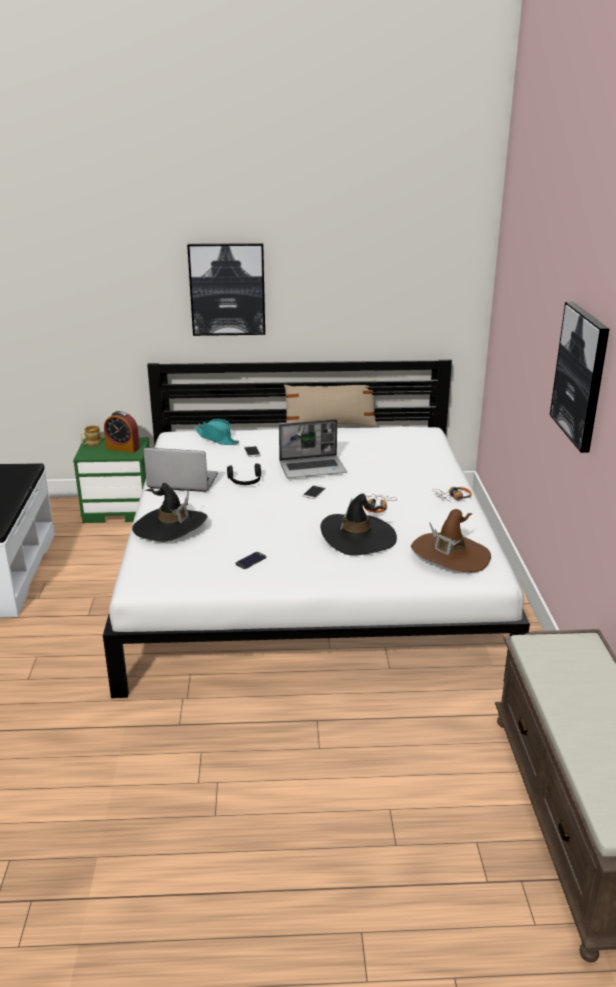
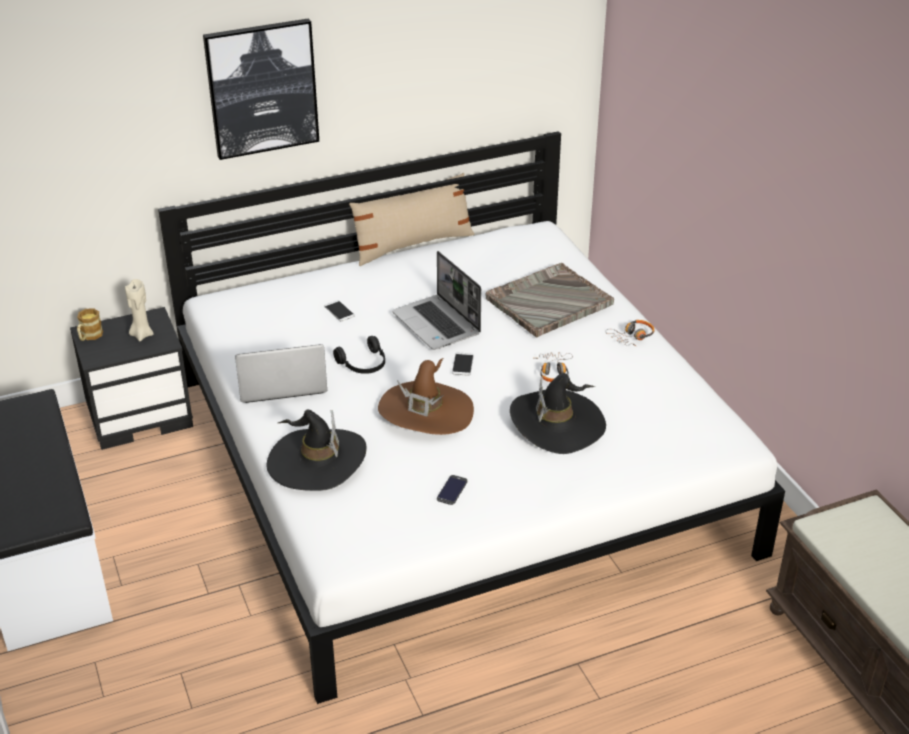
camera: 20 degrees left, 10 degrees up
(120, 509) = (141, 415): green nightstand -> black nightstand
(123, 448) = (142, 334): alarm clock -> beige candle
(216, 438) = (276, 297): turquoise hat -> none
(313, 468) = (438, 324): laptop -> laptop turned 90 degrees clockwise
(402, 468) = (548, 302): none -> grey tray
(450, 555) = (677, 427): brown hat -> brown hat (426, 412)
(581, 375) = (813, 195): picture -> none

